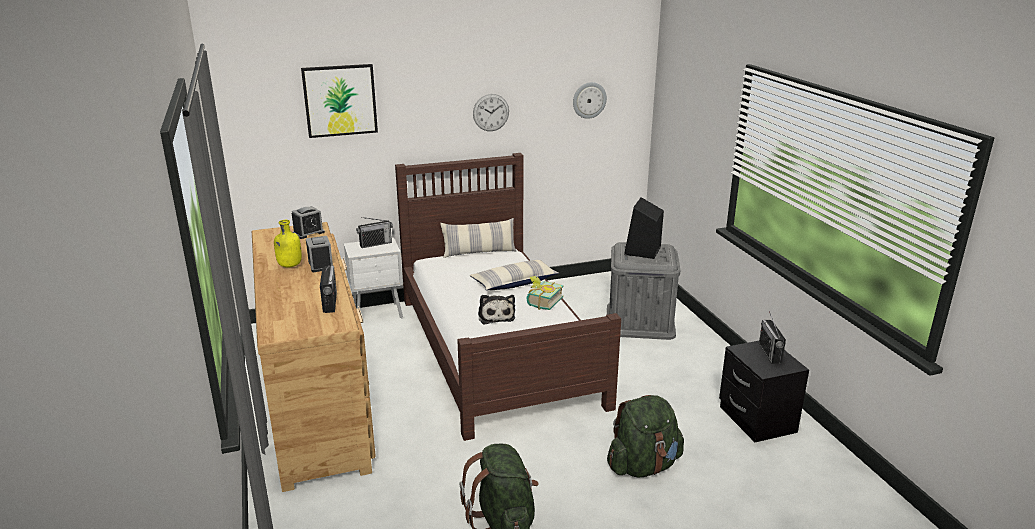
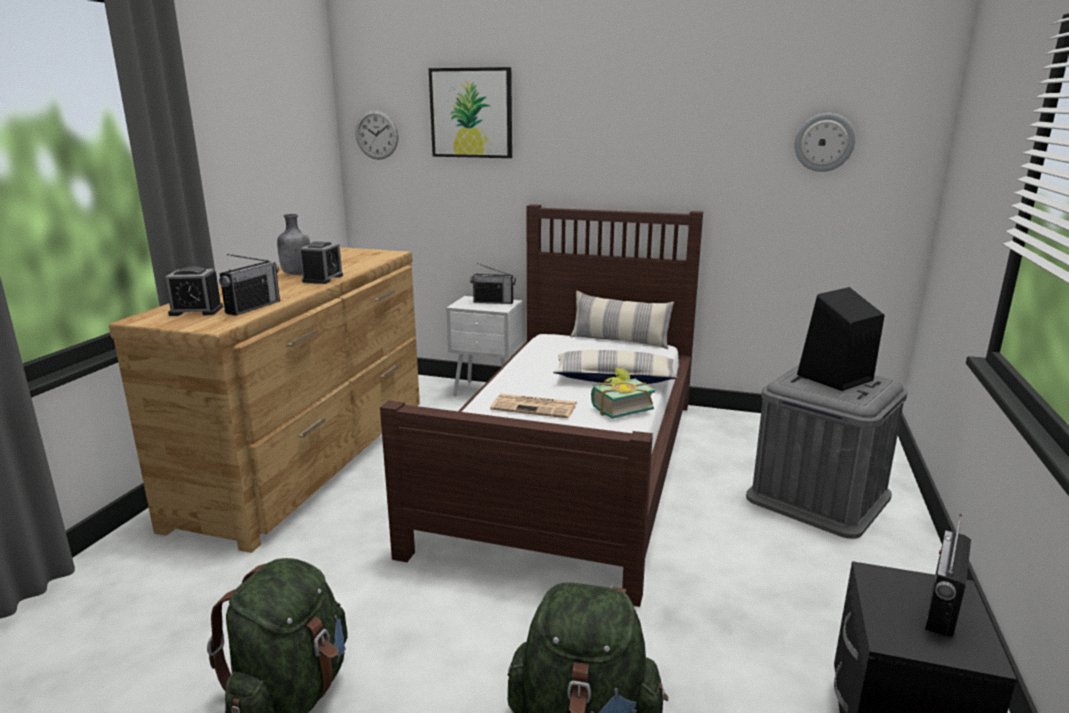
camera: 35 degrees right, 5 degrees down
(289, 265) = (296, 274): yellow bottle -> grey bottle
(308, 233) = (374, 256): alarm clock -> alarm clock (196, 311)
(491, 112) = (664, 147): wall clock -> wall clock (377, 135)
(496, 316) = (535, 407): plush toy -> newspaper

